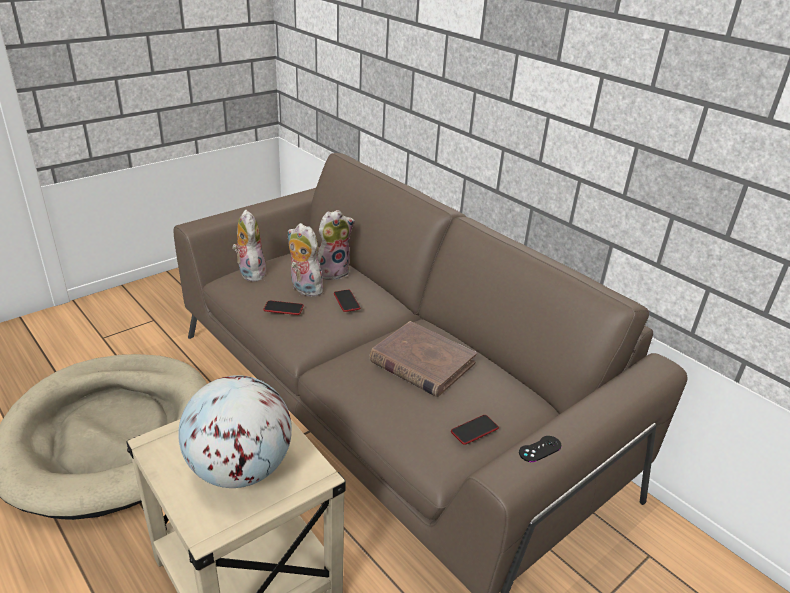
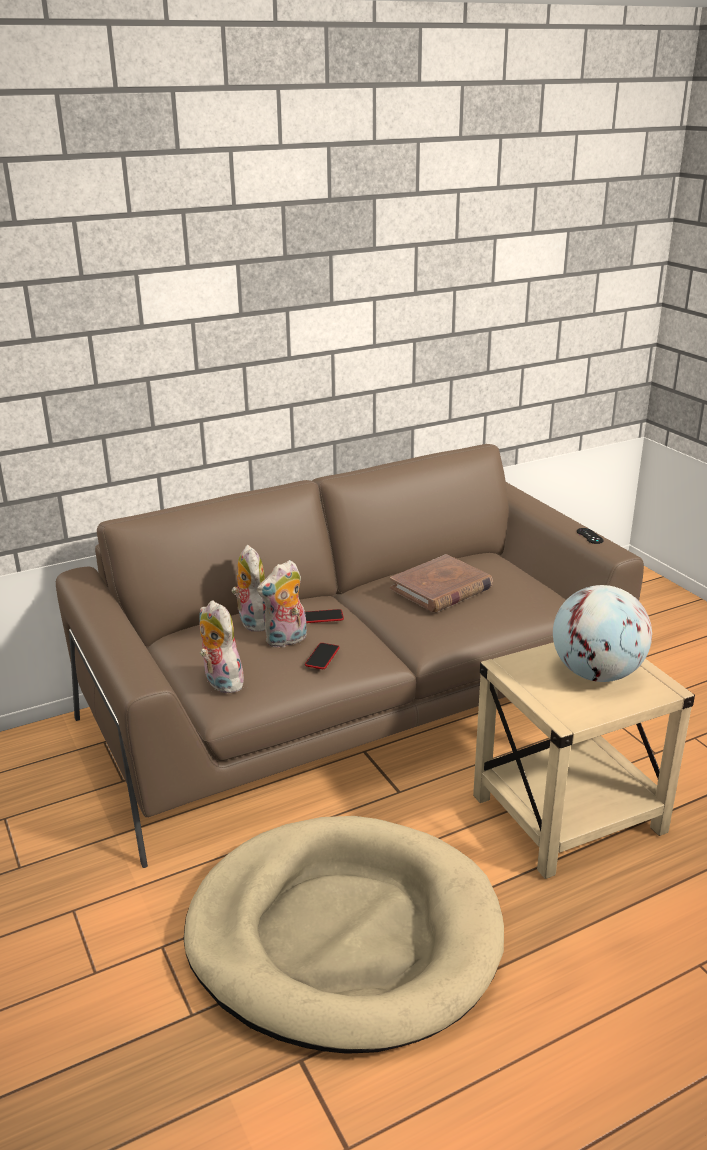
camera: 75 degrees left, 5 degrees down
(250, 273) = (220, 682): plush toy -> plush toy turned 60 degrees clockwise
(474, 430) = (528, 581): phone -> none

